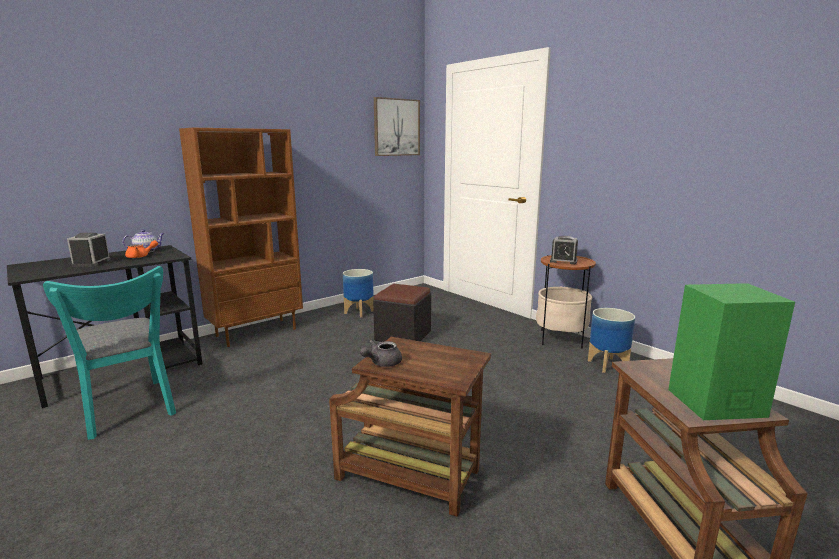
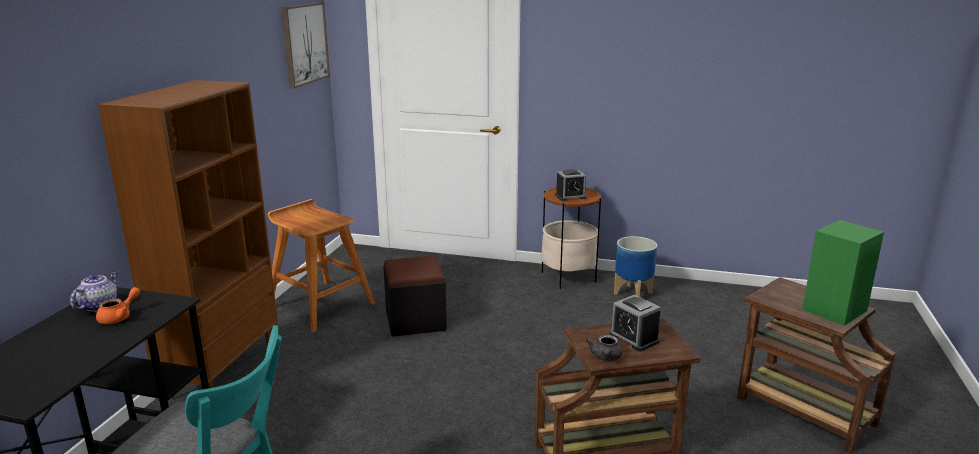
camera: 35 degrees left, 5 degrees up
(91, 263) = (66, 348): alarm clock -> alarm clock (634, 338)
(359, 312) = (320, 305): planter -> brown stool

